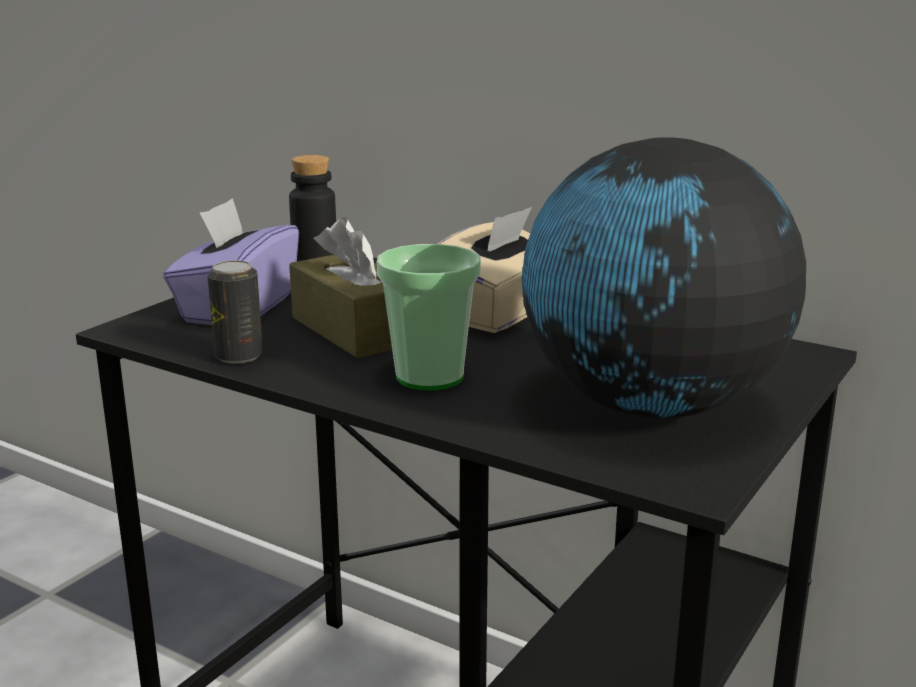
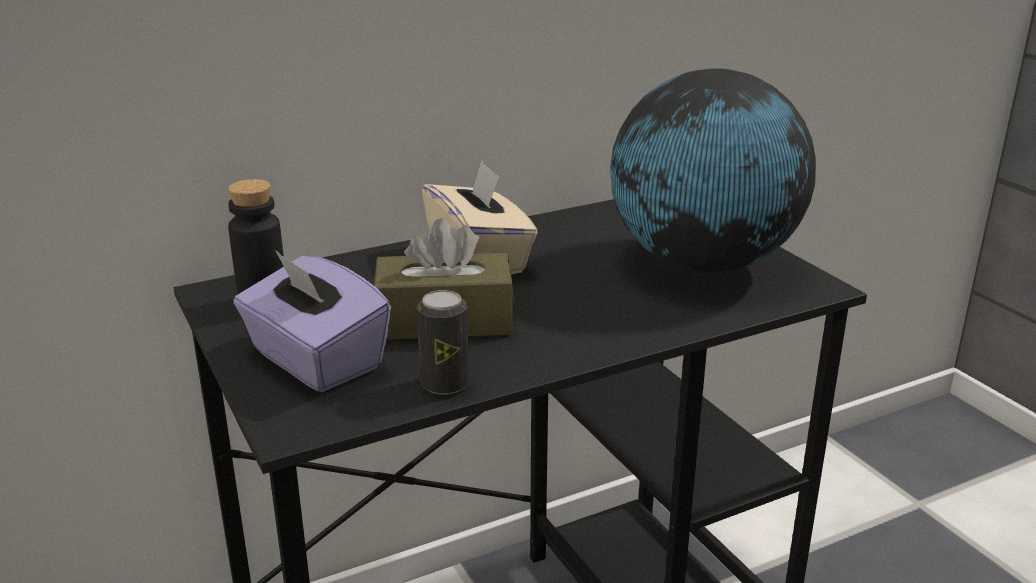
camera: 60 degrees left, 5 degrees up
(430, 377) = (580, 317): cup -> none

